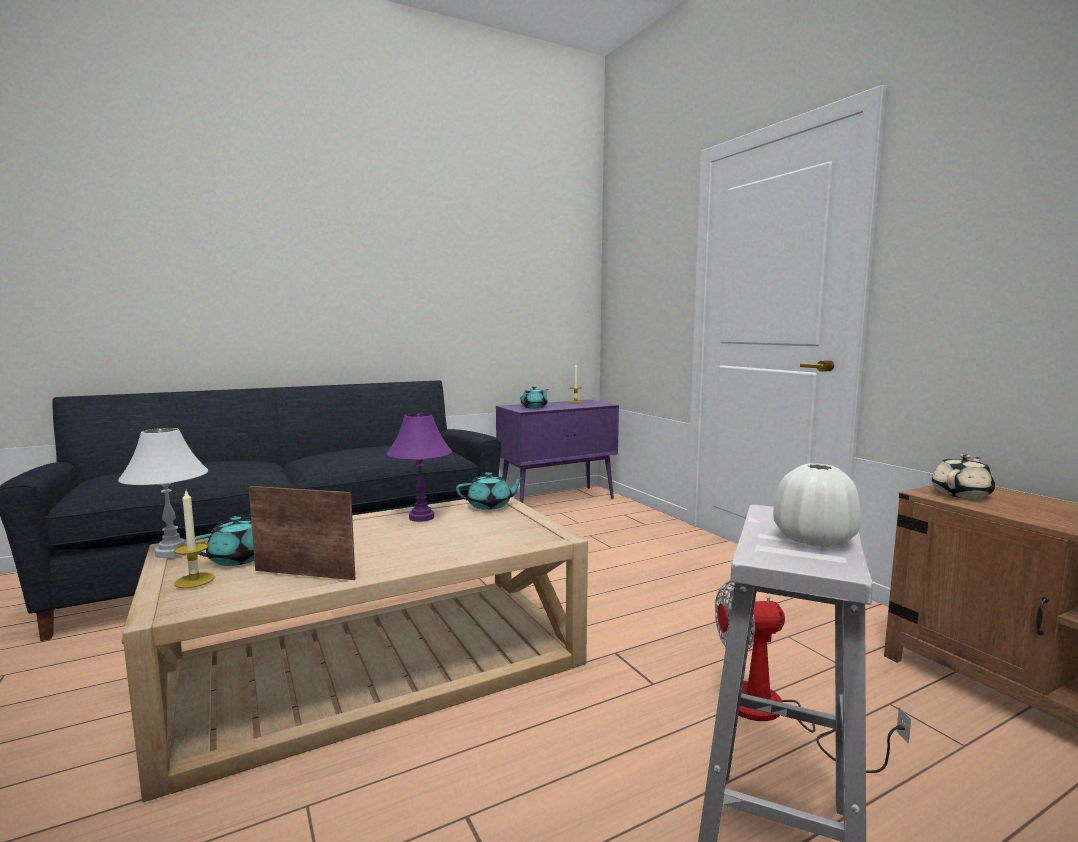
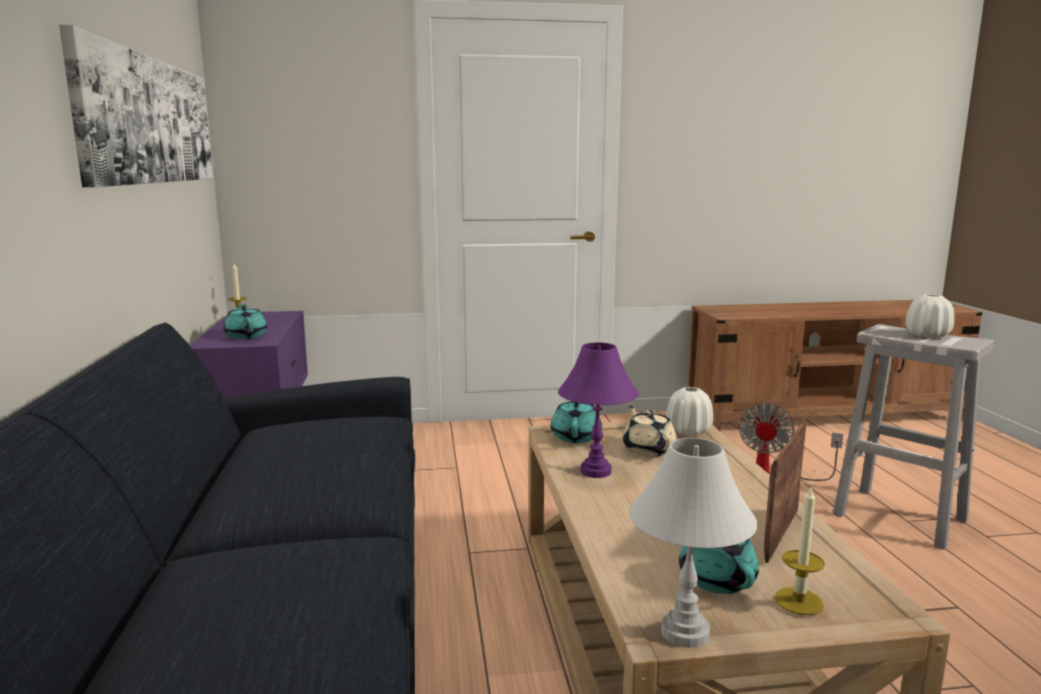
camera: 70 degrees left, 5 degrees up
(487, 271) = (150, 121): none -> picture
(536, 536) = (688, 431): none -> white vase
(962, 494) = (729, 312): beige teapot -> beige teapot (648, 449)

